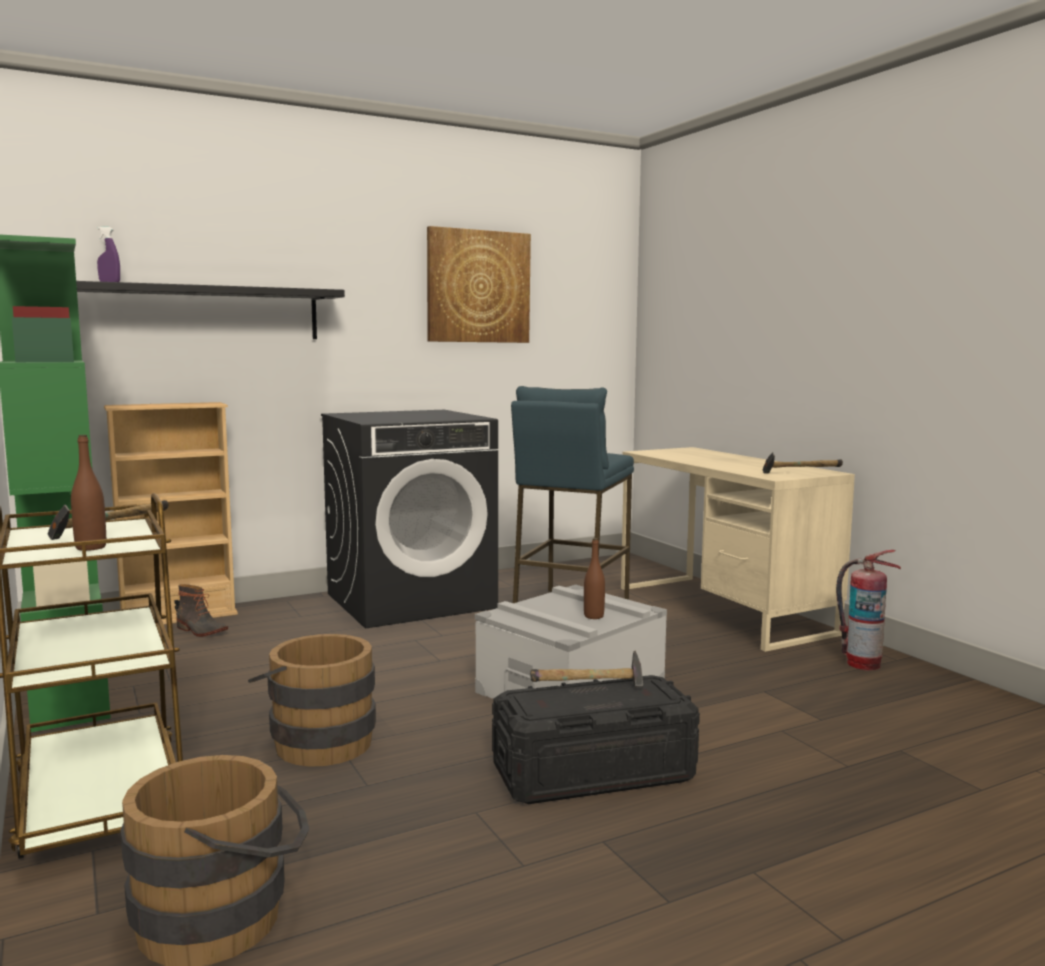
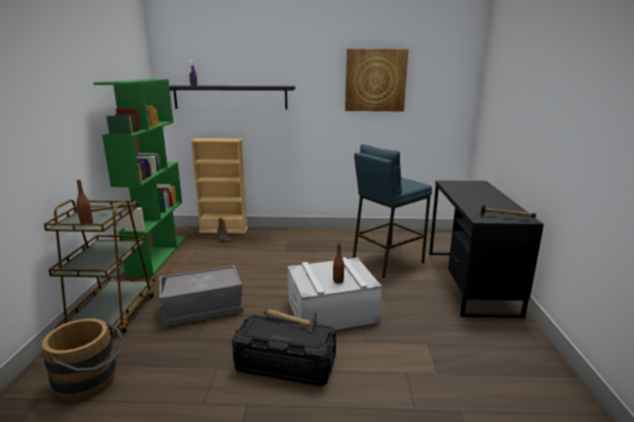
camera: 30 degrees right, 10 degrees up
(317, 741) = (202, 309): brown bucket -> grey storage box
(411, 600) = (319, 240): black washing machine -> none
(722, 610) = (469, 281): beige desk -> black desk
(862, 664) = (512, 342): fire extinguisher -> none

